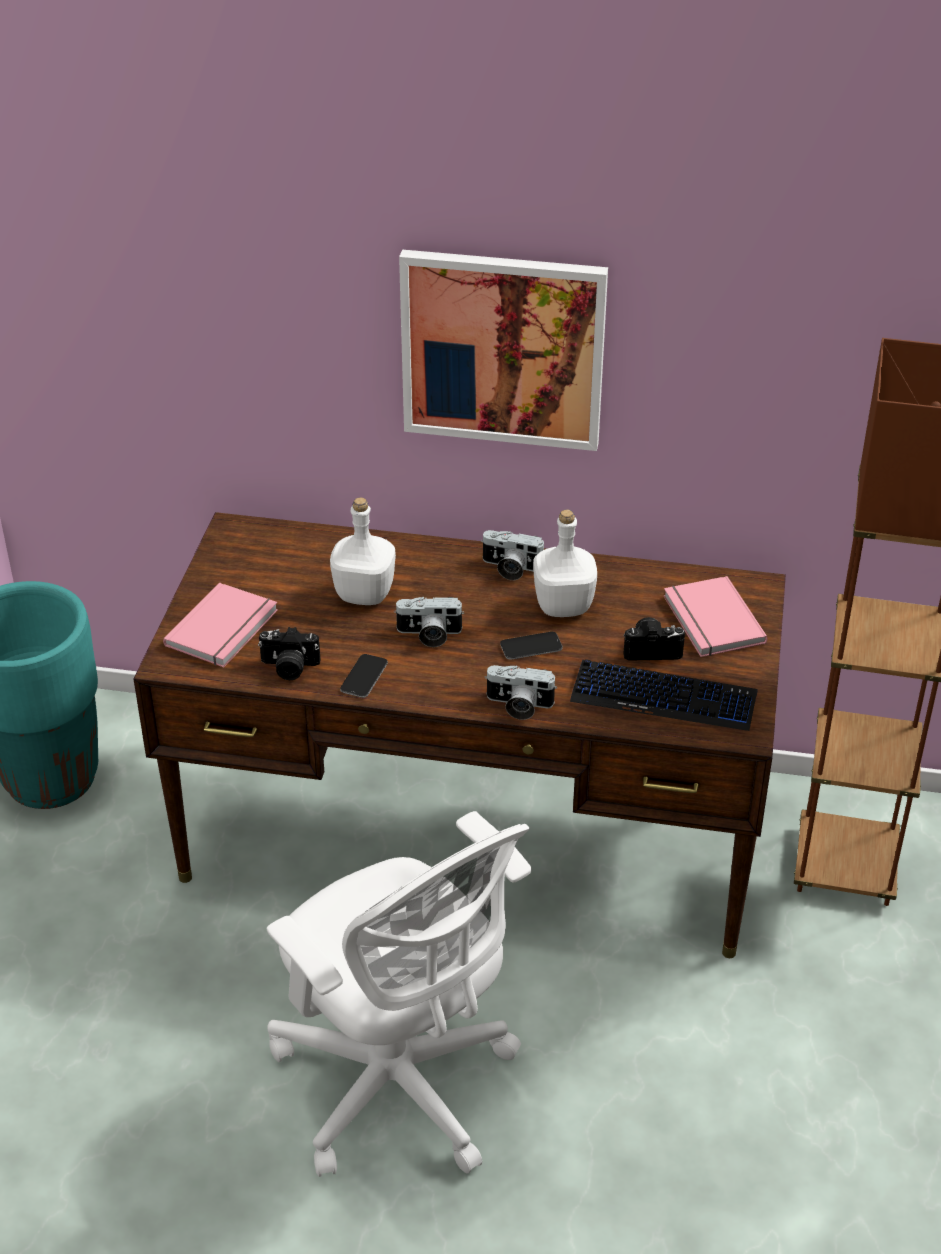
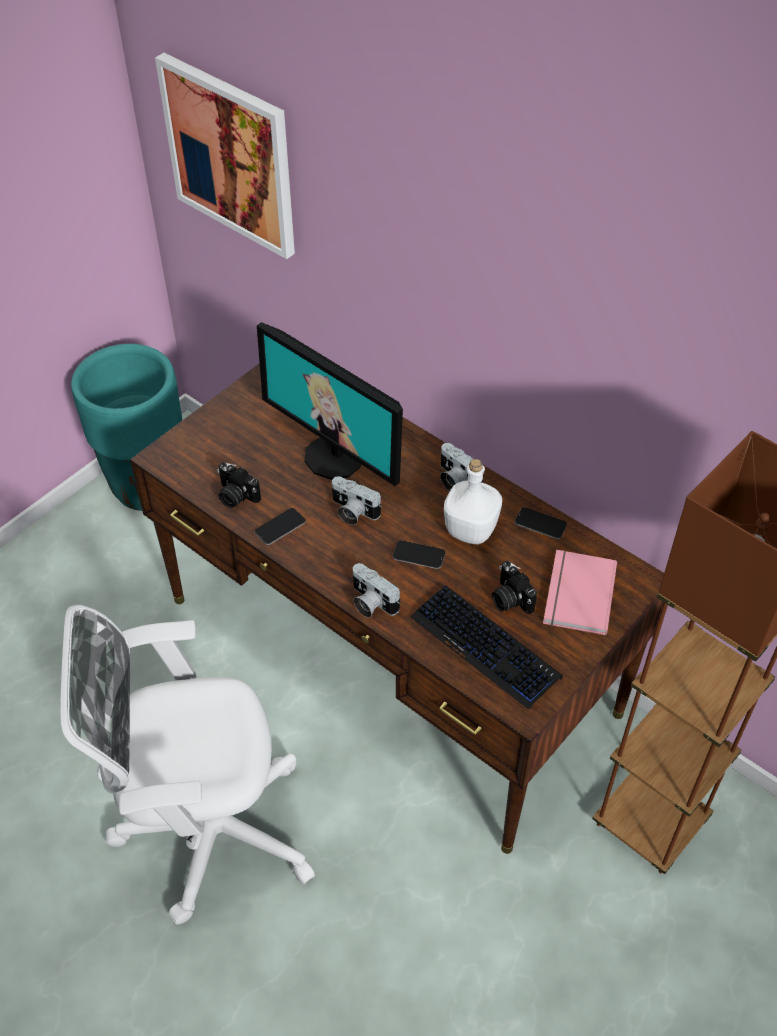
camera: 30 degrees right, 10 degrees up
(225, 629) = (217, 445): pink book -> none
(365, 594) = (334, 457): white bottle -> monitor
(399, 1087) = (205, 830): white office chair -> white office chair turned 90 degrees clockwise
(503, 348) = (481, 304): picture -> picture (231, 155)
(626, 575) = (540, 524): none -> phone
(652, 649) = (509, 599): camera -> camera turned 150 degrees counterclockwise

